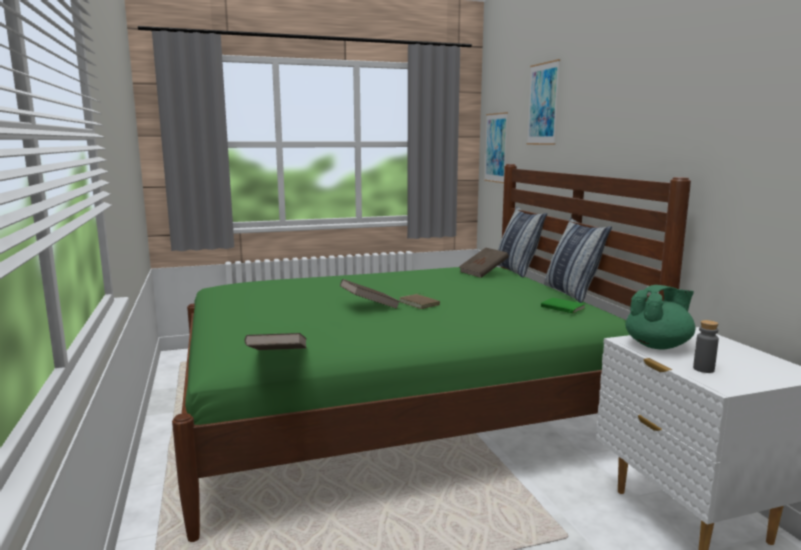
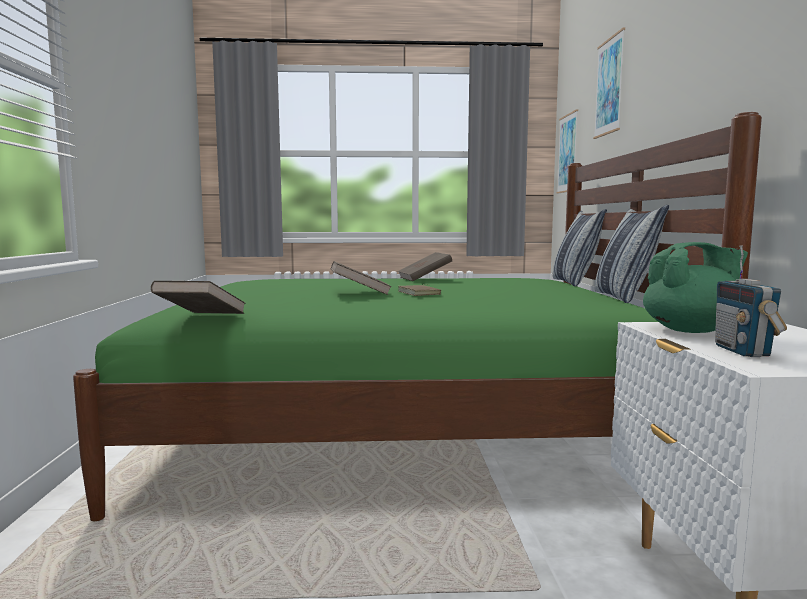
camera: 15 degrees right, 5 degrees down
(483, 273) = (527, 280): brown book -> brown book (424, 278)
(561, 308) = (591, 303): green book -> none
(703, 369) = (743, 351): grey bottle -> radio

